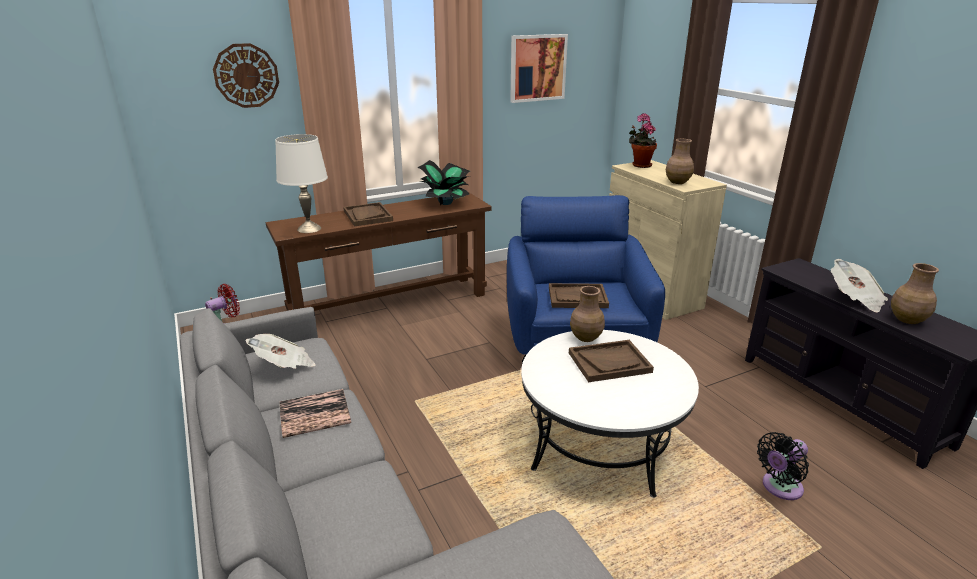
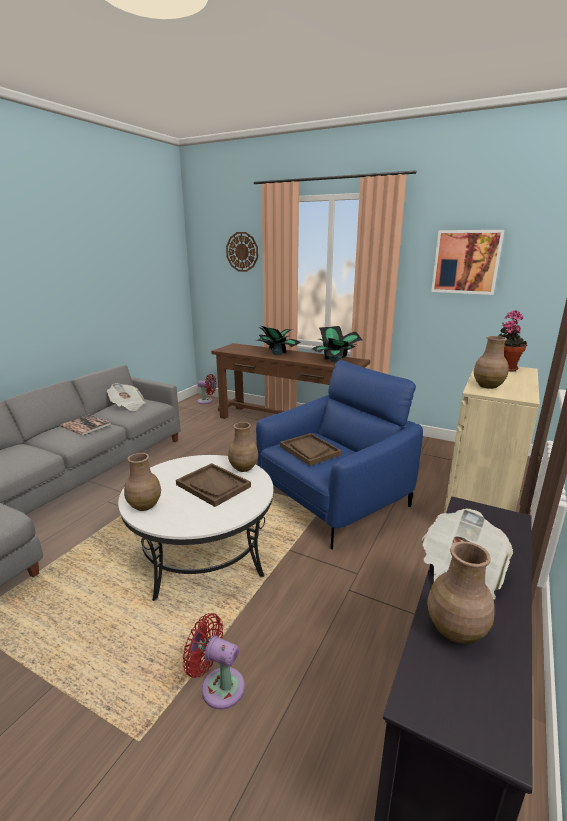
camera: 55 degrees right, 5 degrees down
(309, 229) = (237, 350): white table lamp -> none
(367, 216) = (277, 353): brown tray -> potted plant
(619, 410) = (145, 505): none -> brown vase
(779, 487) = (218, 686): black fan -> red fan

